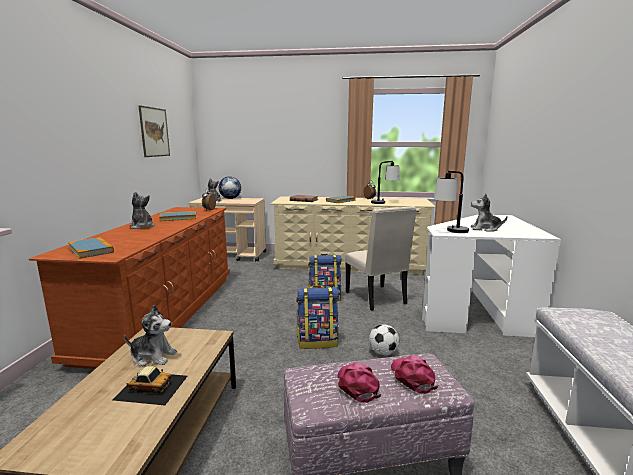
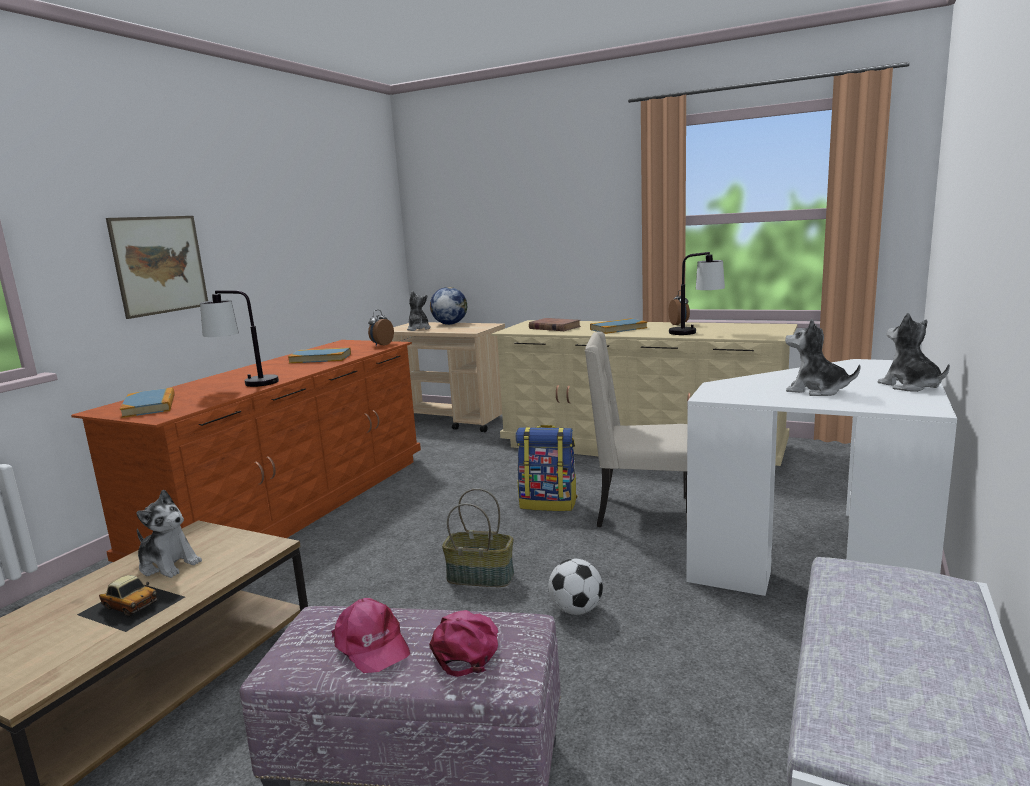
camera: 20 degrees right, 0 degrees up
(142, 227) = (254, 372): plush toy -> plush toy (910, 386)
(154, 132) = (312, 222): picture -> picture (160, 265)
(317, 341) = (481, 576): backpack -> basket
(357, 385) = (371, 645): pink cap -> pink cap turned 135 degrees clockwise
(377, 298) = (641, 513): beige chair -> beige chair turned 105 degrees clockwise
(450, 232) = (732, 394): table lamp -> table lamp (245, 384)

